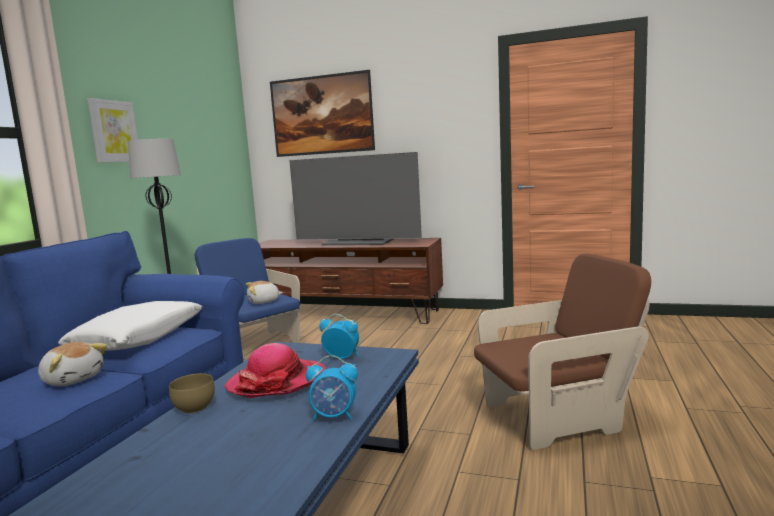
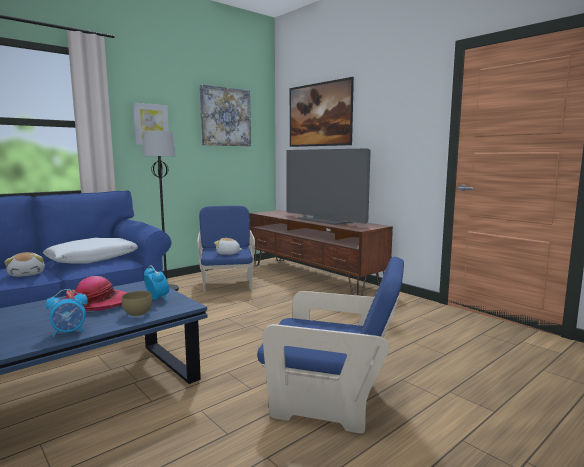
camera: 30 degrees right, 0 degrees up
(195, 409) = (35, 306): brown bowl -> brown bowl (138, 314)
(197, 119) = (225, 117): none -> picture
(334, 417) = (69, 332): alarm clock -> alarm clock turned 60 degrees counterclockwise
(556, 417) = (331, 401): brown armchair -> blue armchair

